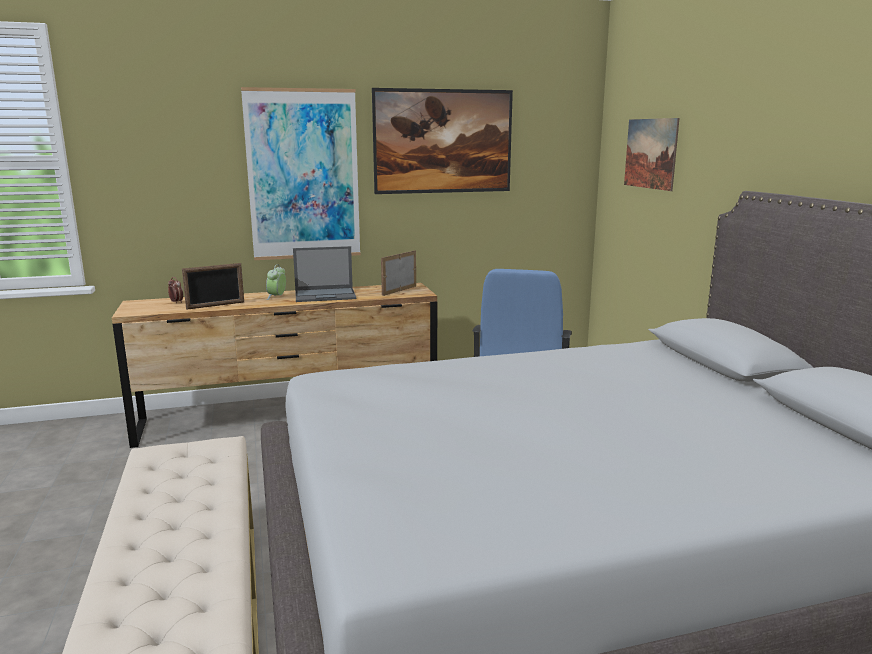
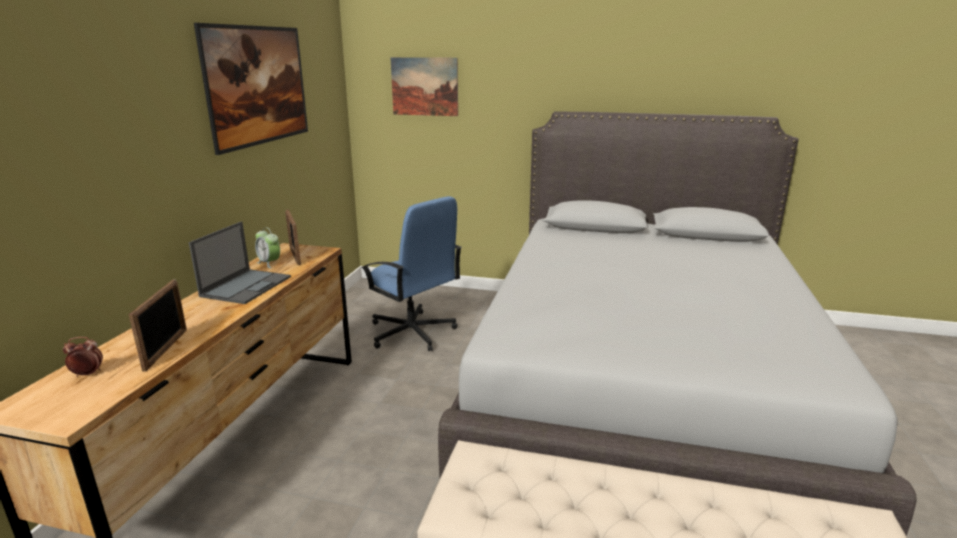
camera: 60 degrees left, 5 degrees up
(277, 297) = (203, 310): alarm clock -> alarm clock (269, 263)
(303, 175) = (146, 144): picture -> none

